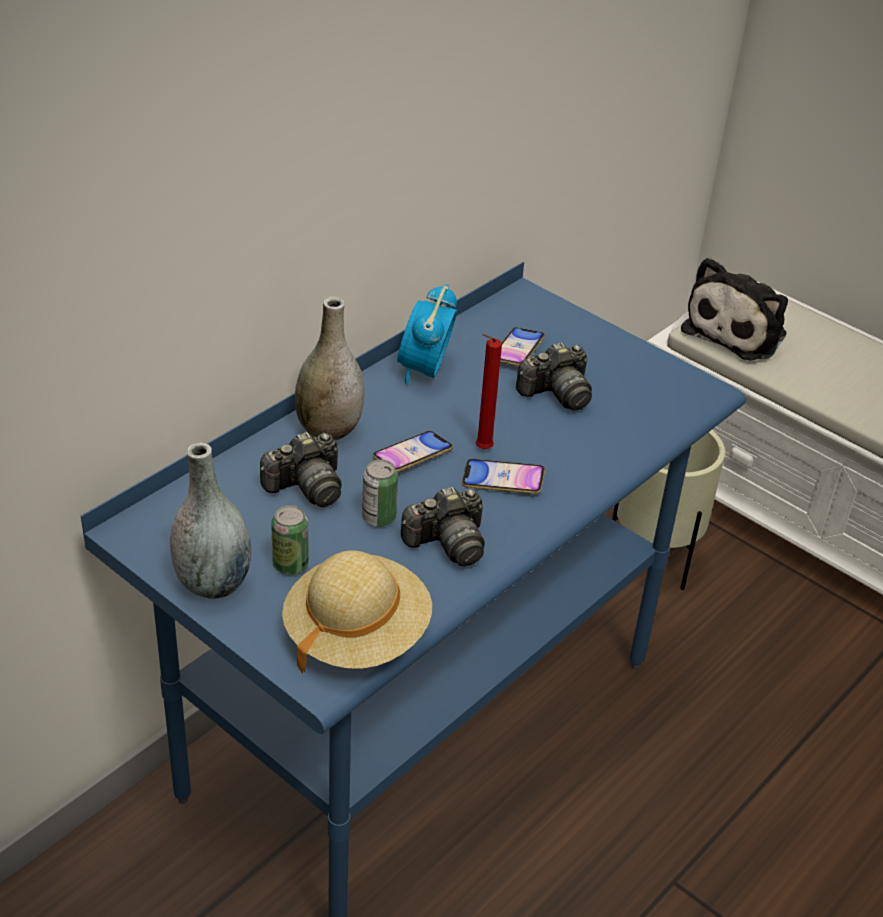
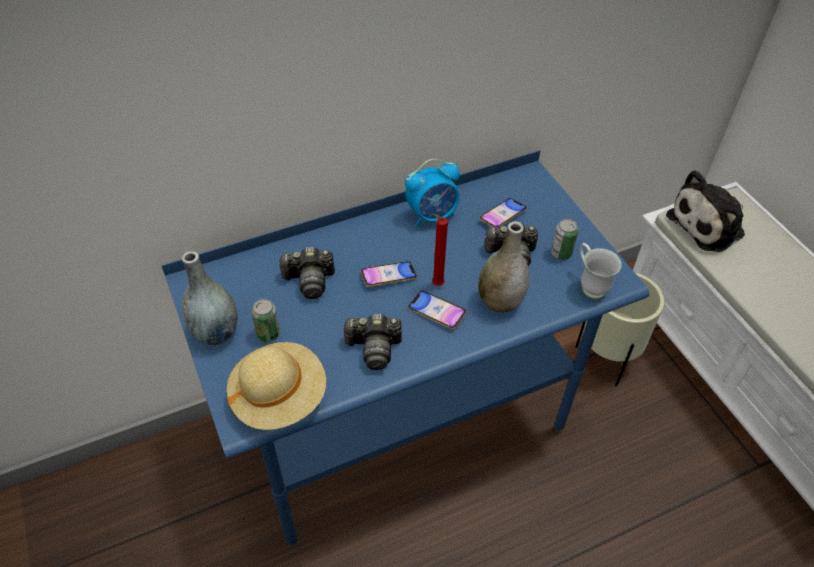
camera: 25 degrees right, 10 degrees up
(329, 430) = (347, 243): grey vase -> grey vase (500, 302)
(379, 517) = (341, 316): can -> can (561, 253)
(424, 370) = (432, 215): alarm clock -> alarm clock turned 150 degrees counterclockwise
(673, 404) = (589, 285): none -> white mug

